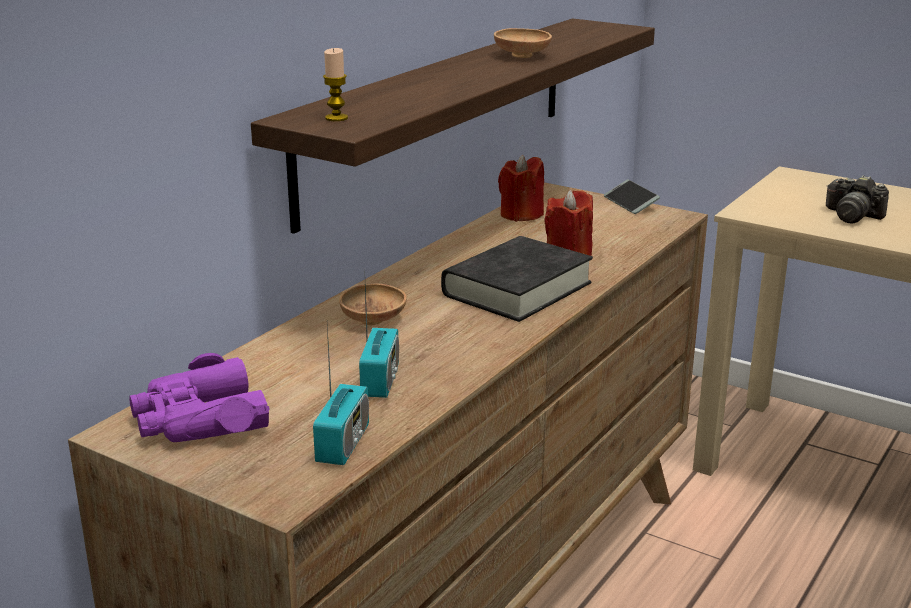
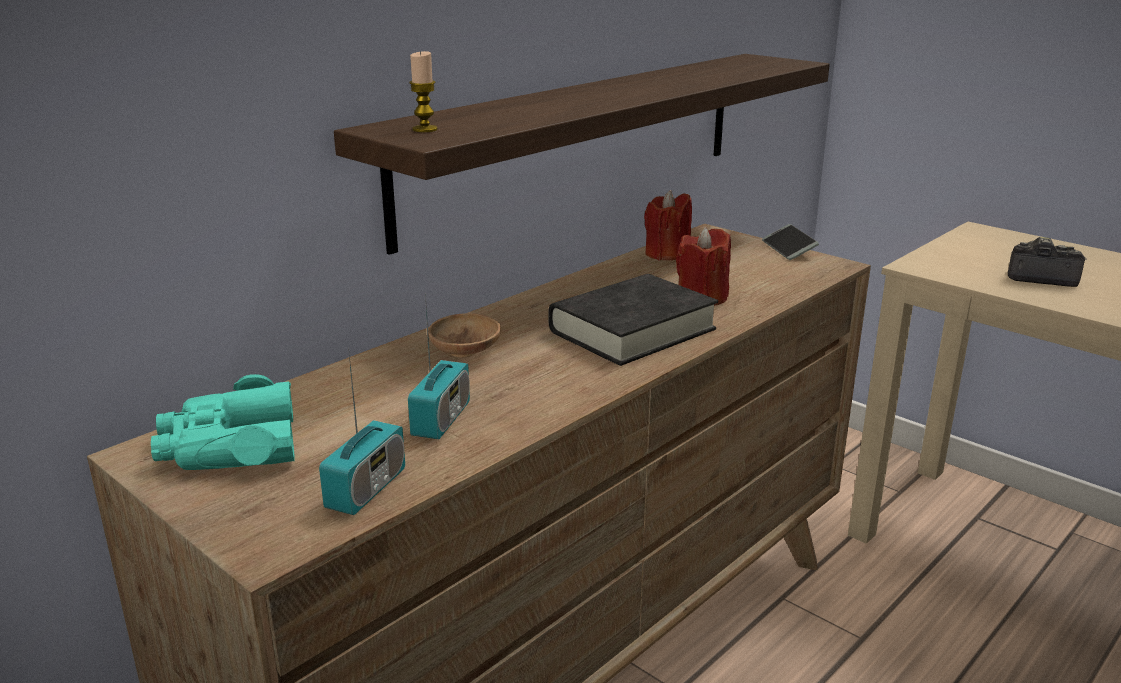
camera: 10 degrees right, 0 degrees up
(199, 420) = (229, 446): purple binoculars -> turquoise binoculars
(522, 55) = (669, 82): brown bowl -> none
(852, 216) = (1039, 277): camera -> camera turned 150 degrees clockwise

